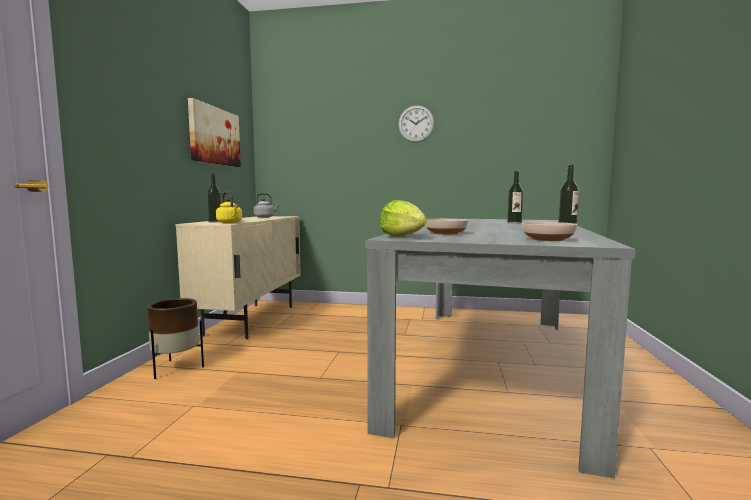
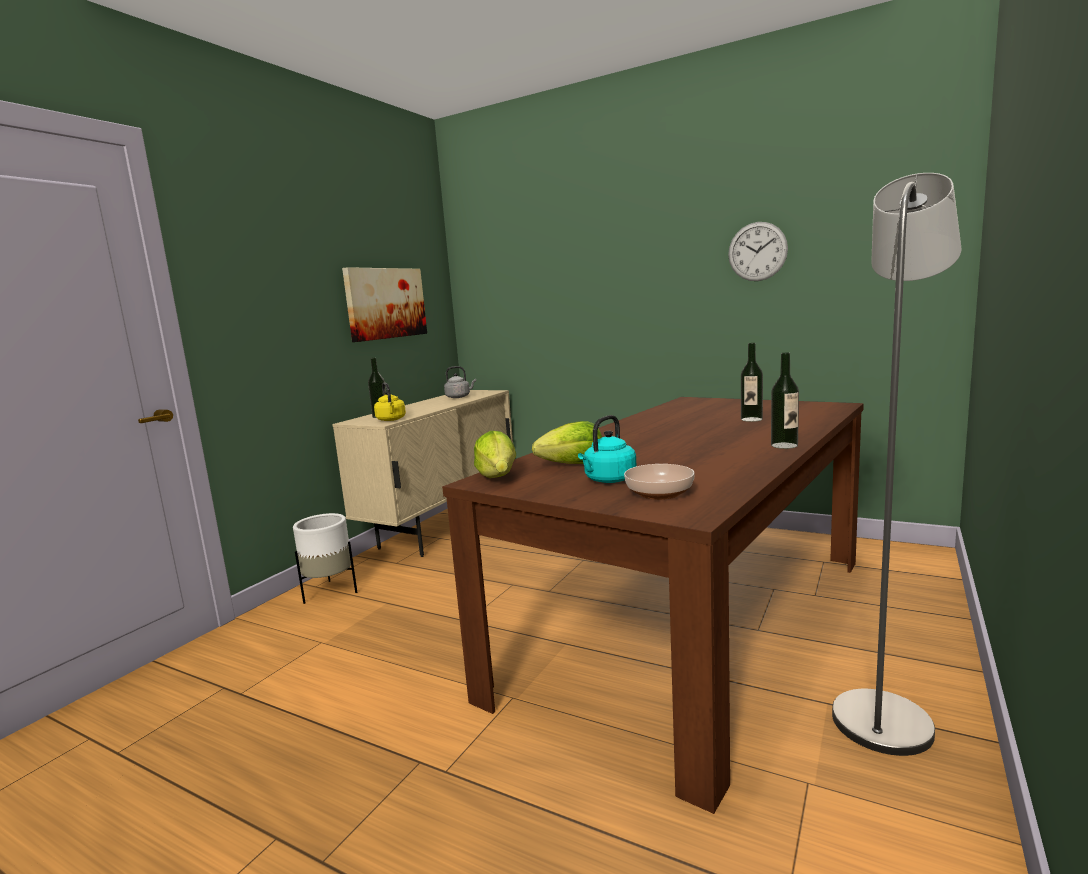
camera: 20 degrees right, 5 degrees up
(176, 368) = (330, 591): brown planter -> white planter
(416, 124) = (653, 255): wall clock -> wall clock (757, 251)
(446, 233) = (573, 465): bowl -> lettuce
(490, 363) = (694, 622): grey dining table -> brown dining table
(493, 236) = (608, 480): none -> turquoise kettle
(651, 401) = (884, 713): none -> grey floor lamp

